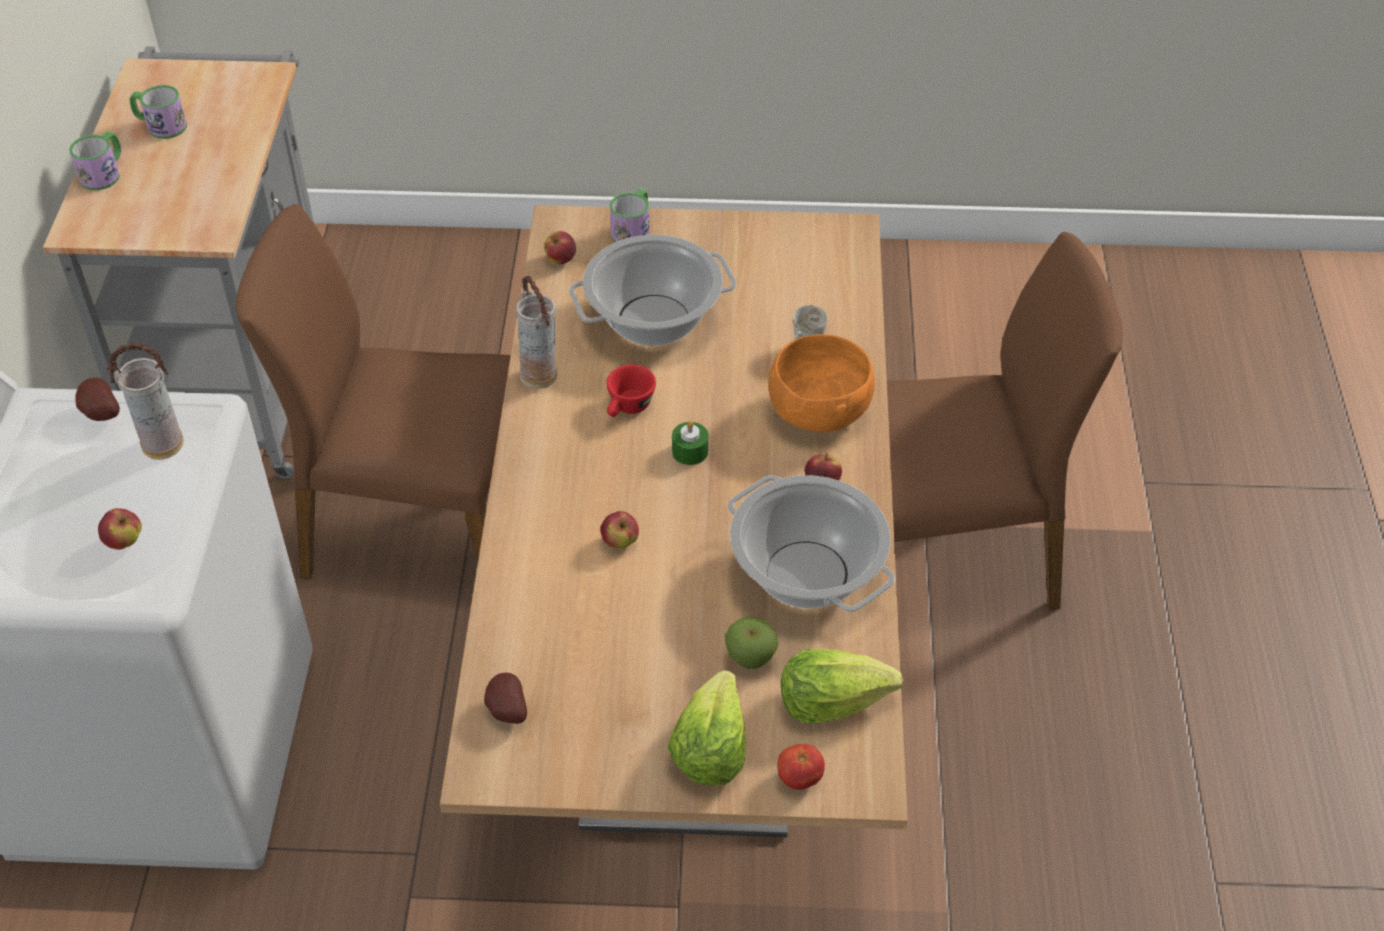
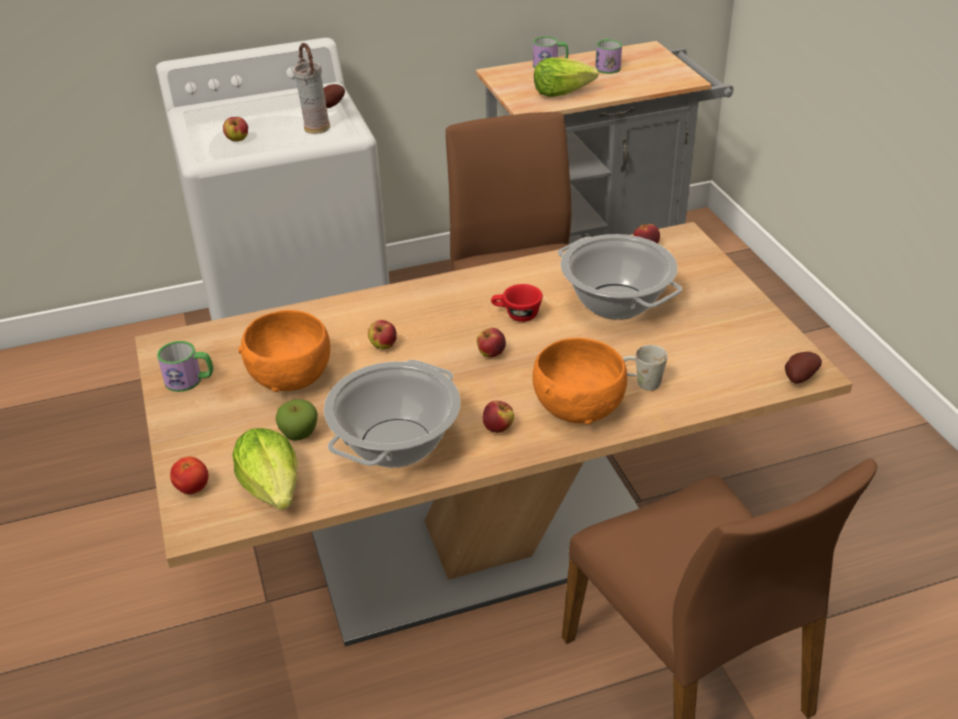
camera: 70 degrees right, 10 degrees down
(506, 711) = (214, 340): potato -> potato (798, 378)
(540, 376) = (522, 270): vase -> none
(631, 645) = (290, 376): none -> orange bowl
(633, 230) = (707, 267): mug -> mug (190, 380)
(690, 451) = (491, 354): green candle -> apple
(710, 748) = (209, 436): lettuce -> lettuce (561, 92)

